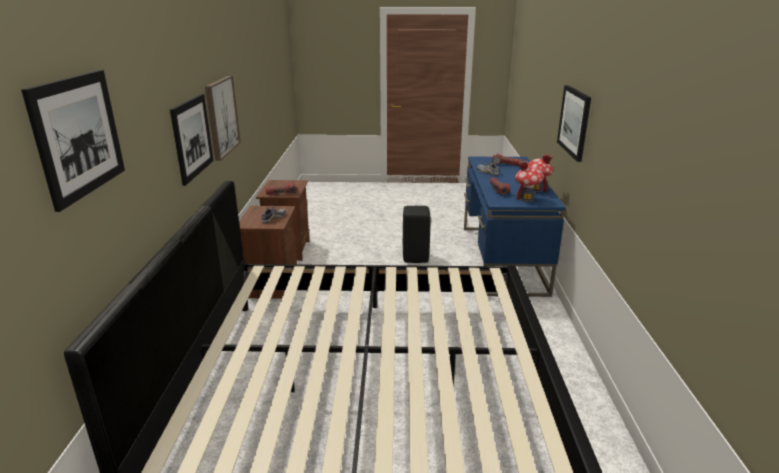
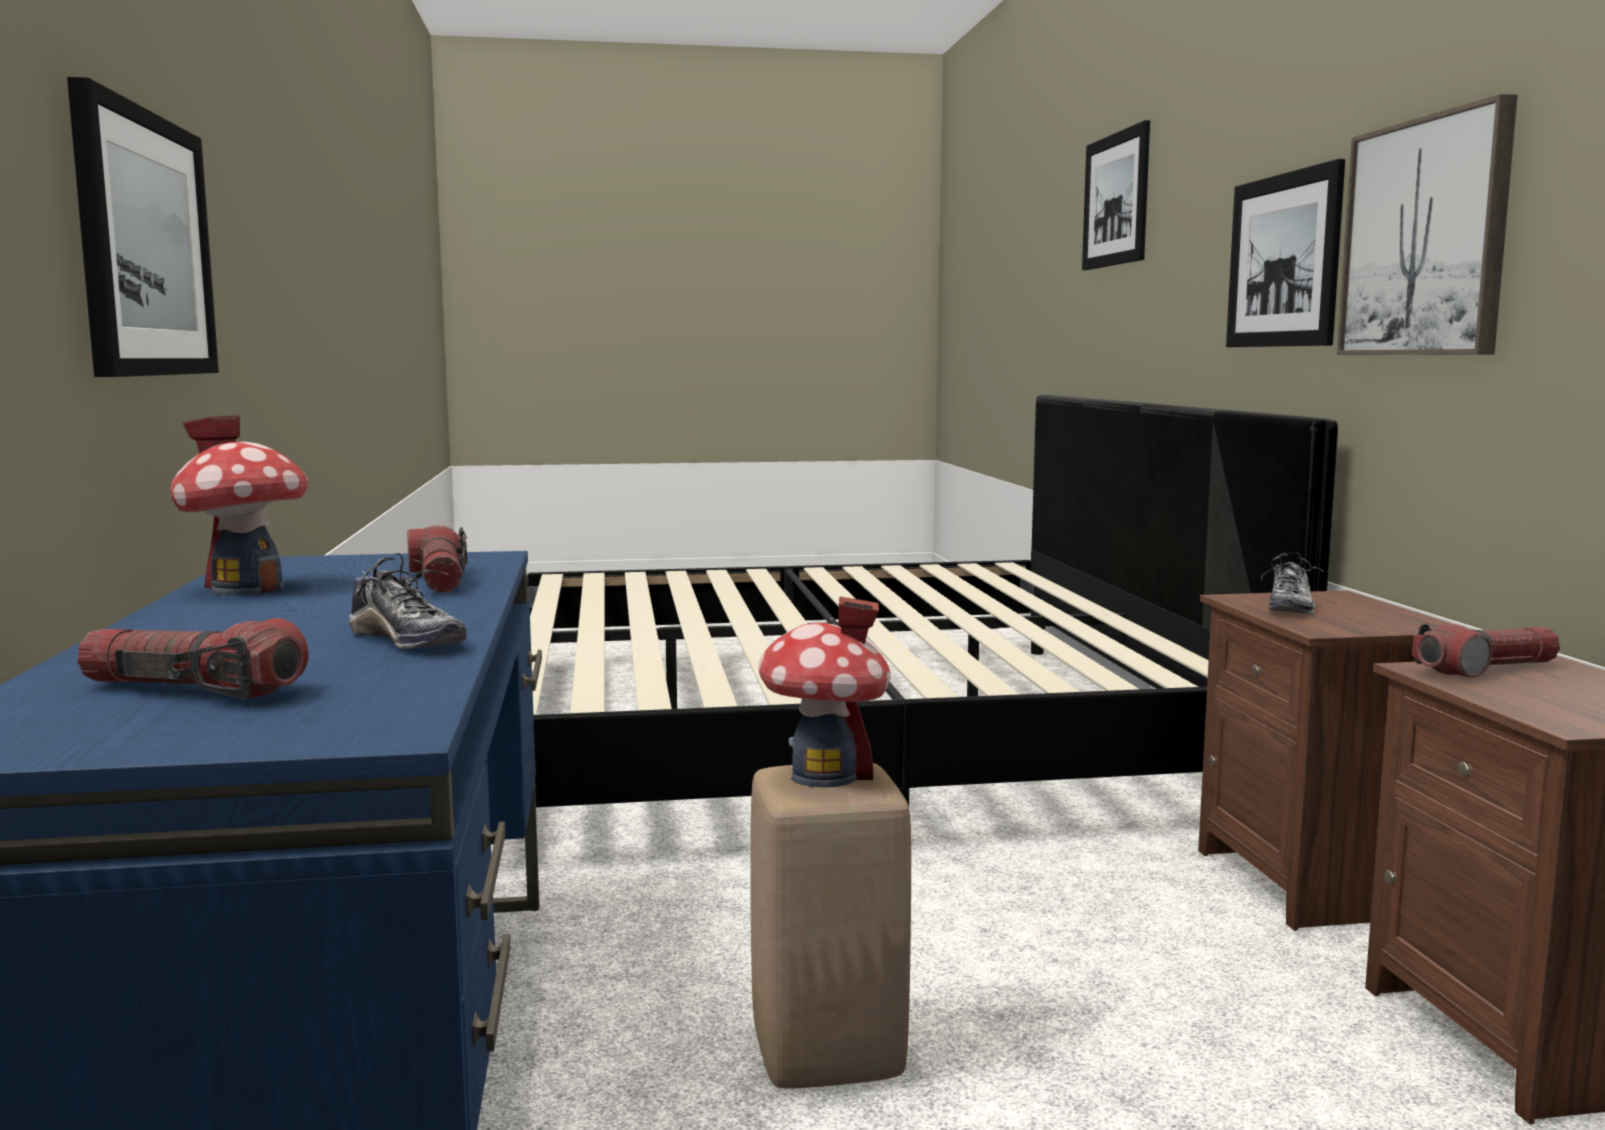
camera: 170 degrees right, 15 degrees down
(415, 258) = (830, 1056): black stool -> beige stool
(526, 199) = (351, 566): toy house -> toy house (824, 775)

